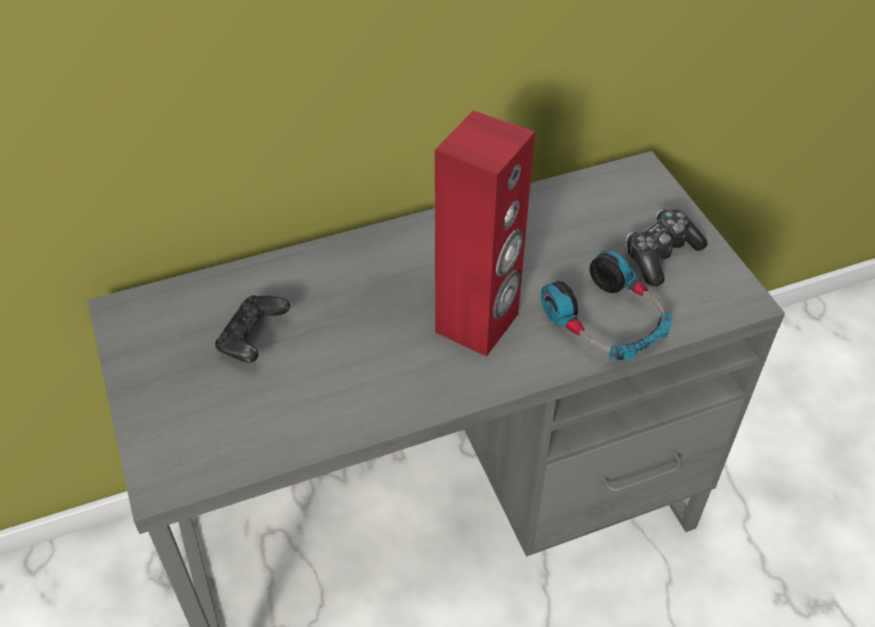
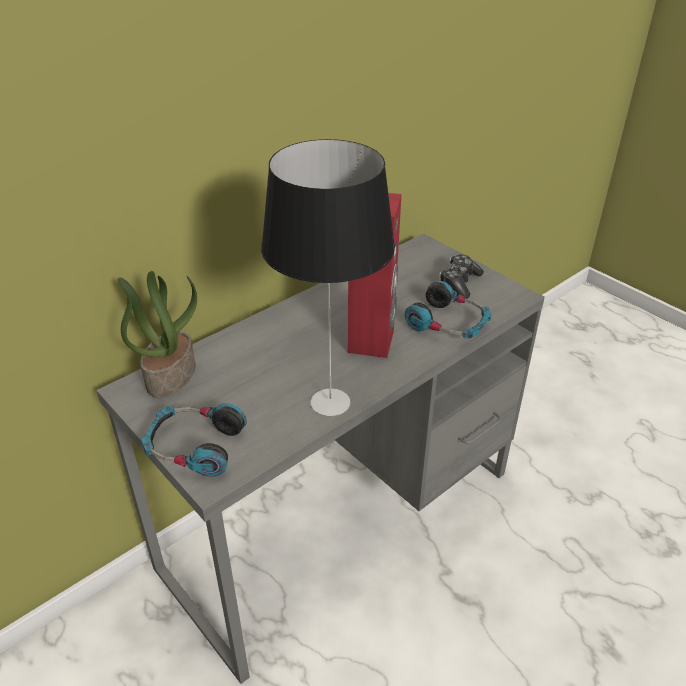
camera: 20 degrees left, 10 degrees down
(166, 423) = (195, 446): none -> headphones
(185, 303) = (170, 375): none -> potted plant
(253, 340) = (230, 385): black game controller -> none
(373, 405) = (330, 401): none -> table lamp

